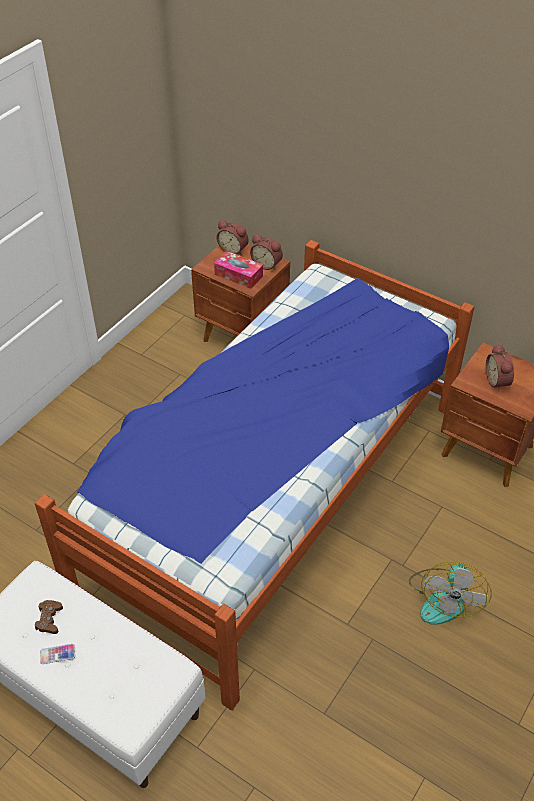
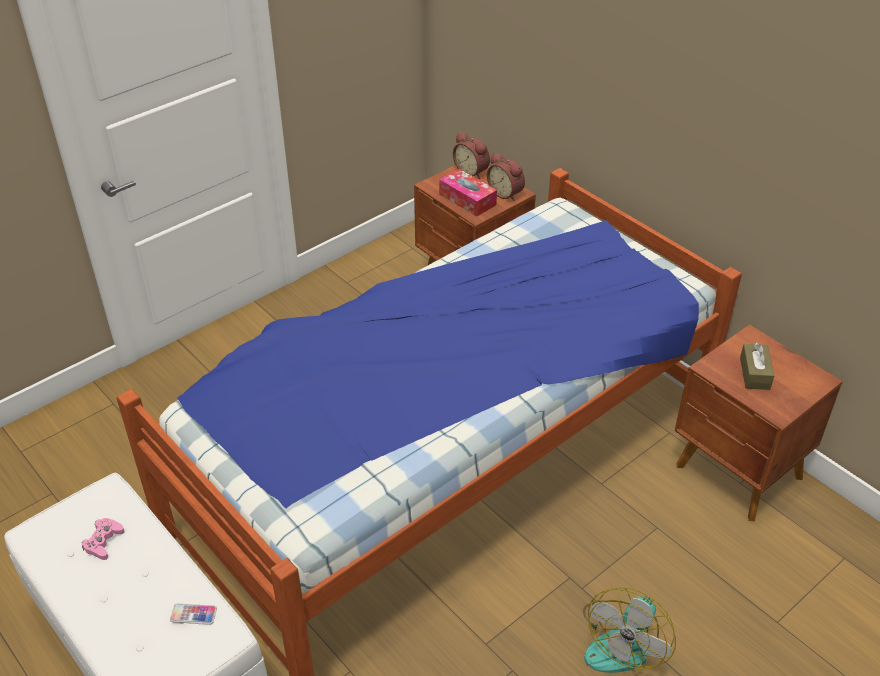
camera: 15 degrees right, 5 degrees down
(49, 619) = (103, 542): brown game controller -> pink game controller
(57, 654) = (96, 584): phone -> phone (193, 614)
(498, 381) = (754, 373): alarm clock -> brown tissue box

